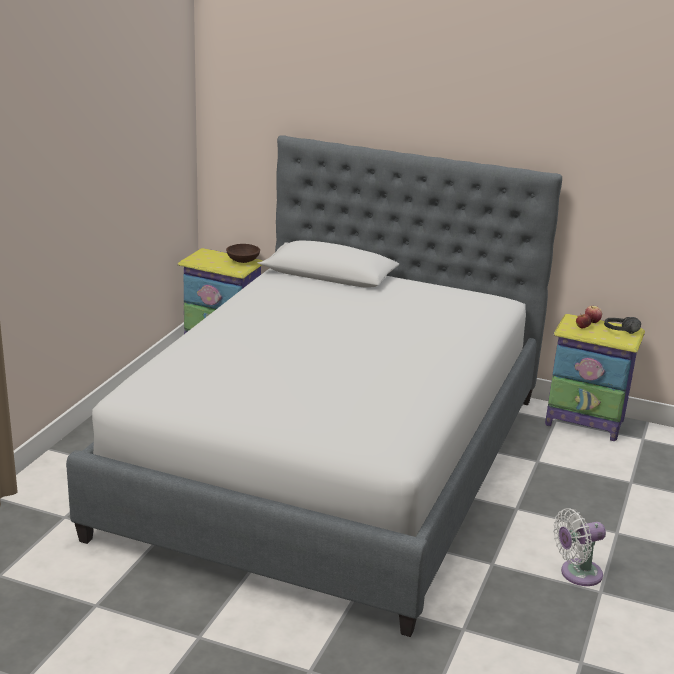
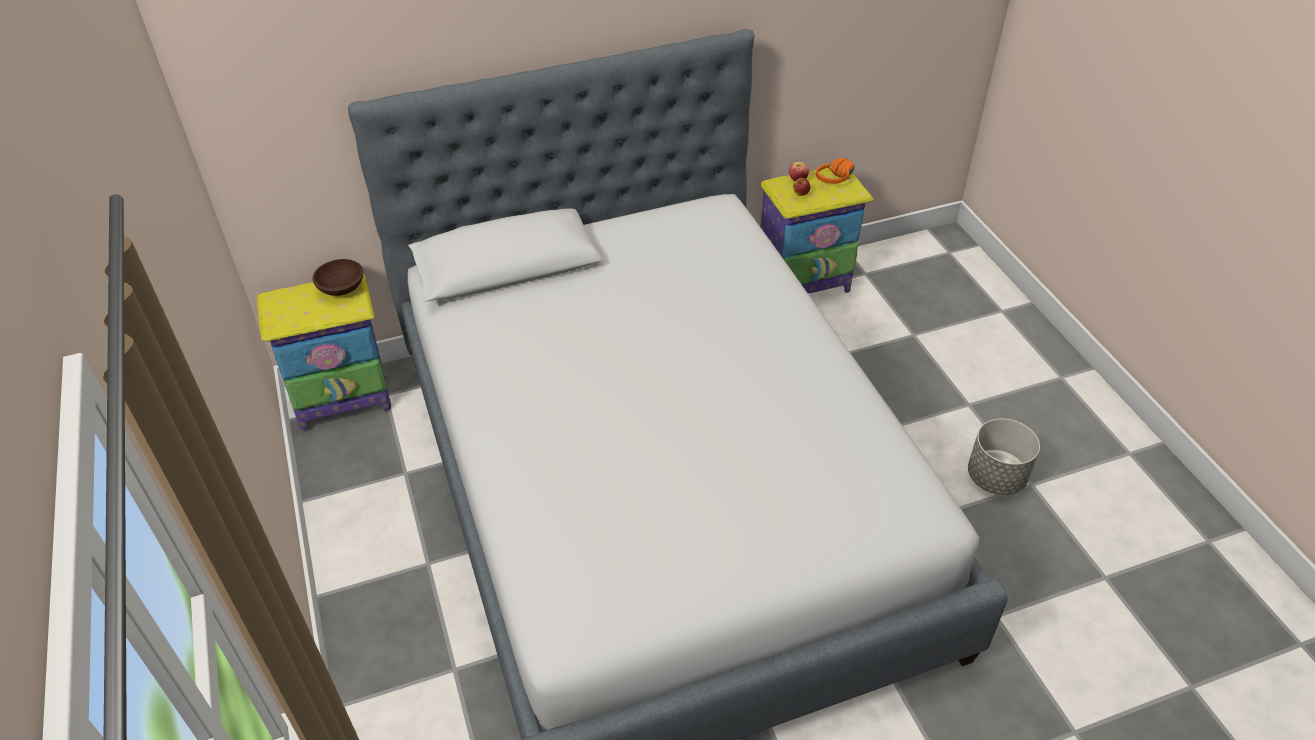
camera: 40 degrees left, 20 degrees up
(577, 574) = (996, 477): white fan -> grey planter
(622, 333) = (839, 181): black headphones -> orange headphones

